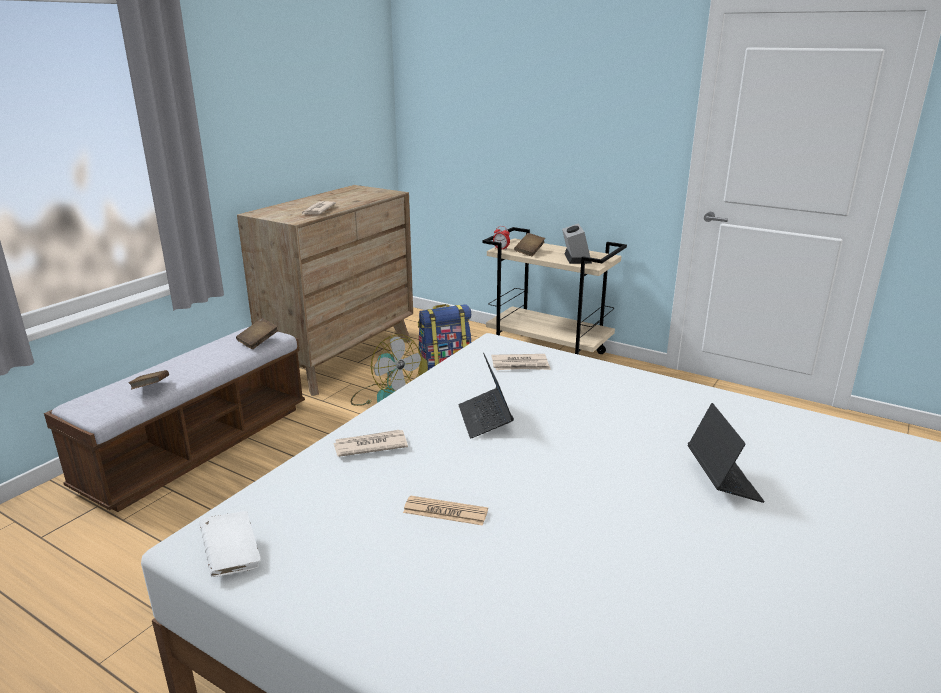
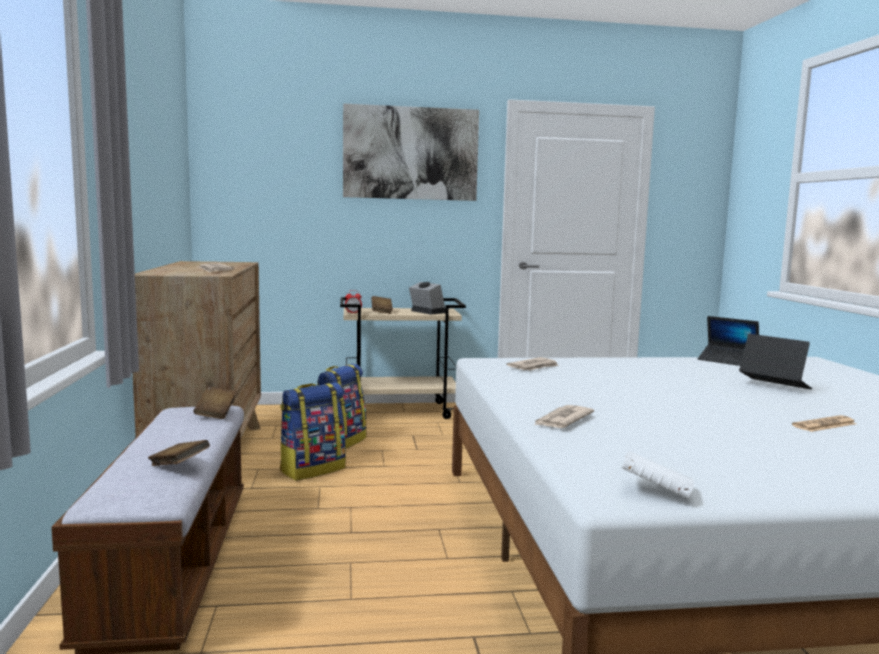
camera: 40 degrees left, 15 degrees down
(385, 397) = (312, 469): fan -> backpack
(445, 511) = (701, 432): newspaper -> newspaper (824, 425)
(485, 419) = (592, 392): laptop -> laptop (727, 361)
(588, 72) = (411, 153): none -> picture

